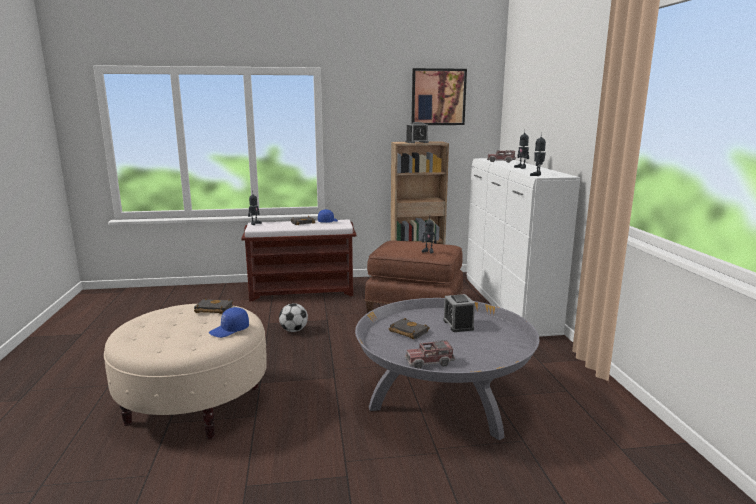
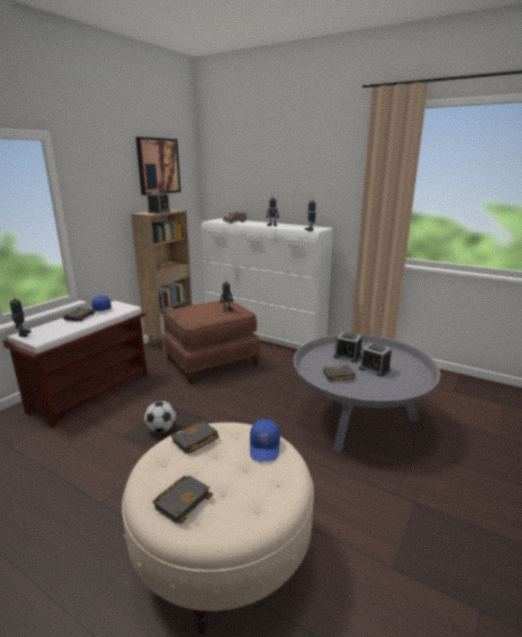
camera: 50 degrees left, 5 degrees up
(147, 327) = (182, 500): none -> black book
(429, 362) = (396, 388): toy truck -> none
(454, 343) = (374, 369): none -> alarm clock

